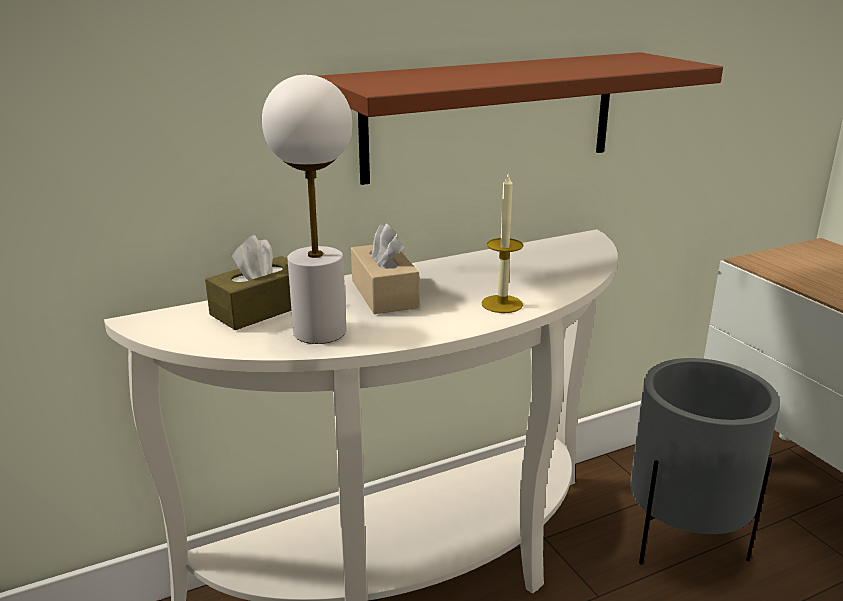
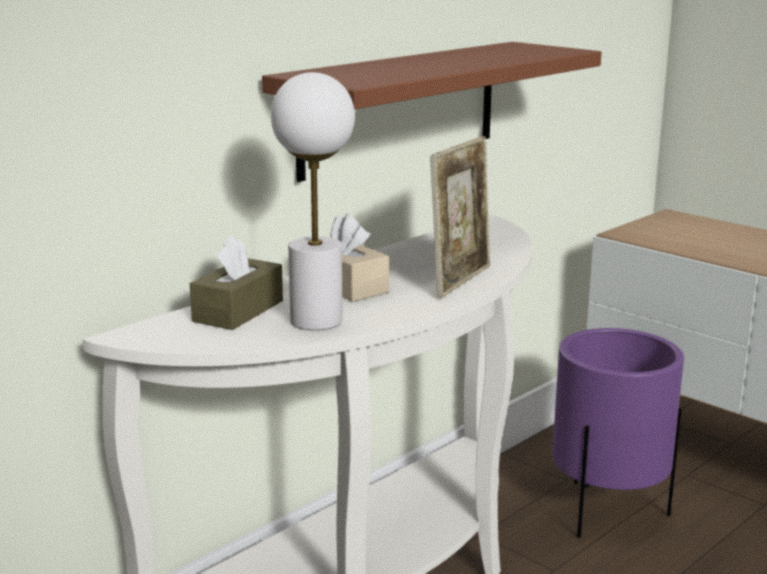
camera: 20 degrees left, 5 degrees down
(502, 304) = (460, 280): candle -> picture frame
(684, 540) = (608, 511): grey planter -> purple planter

